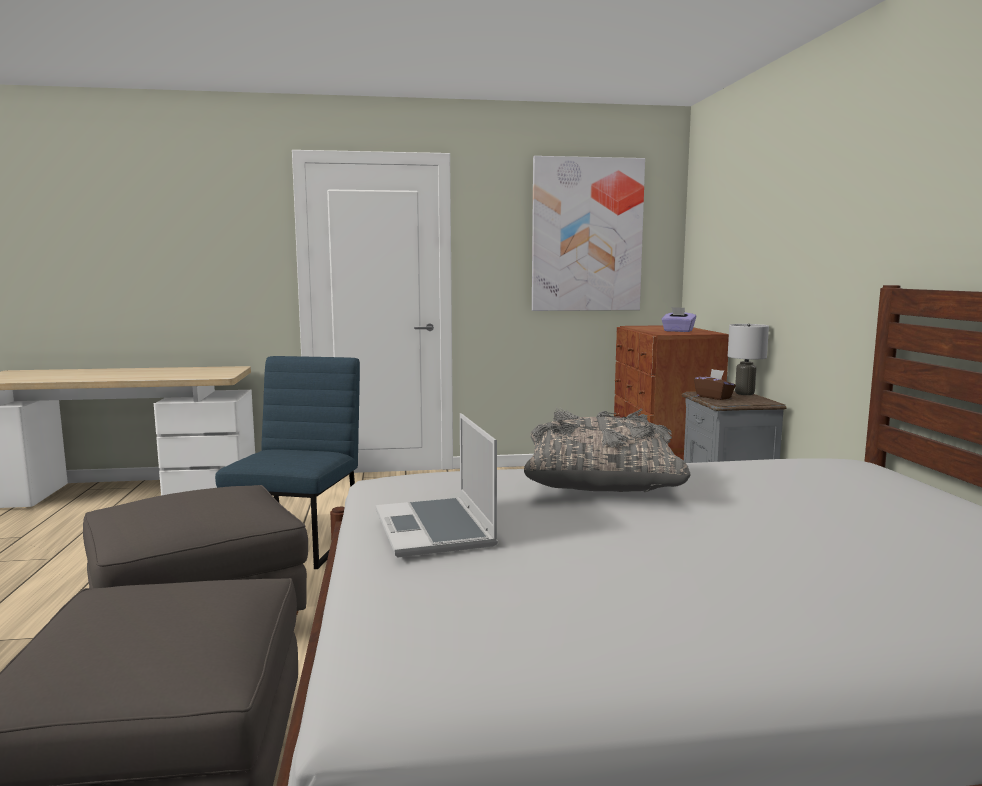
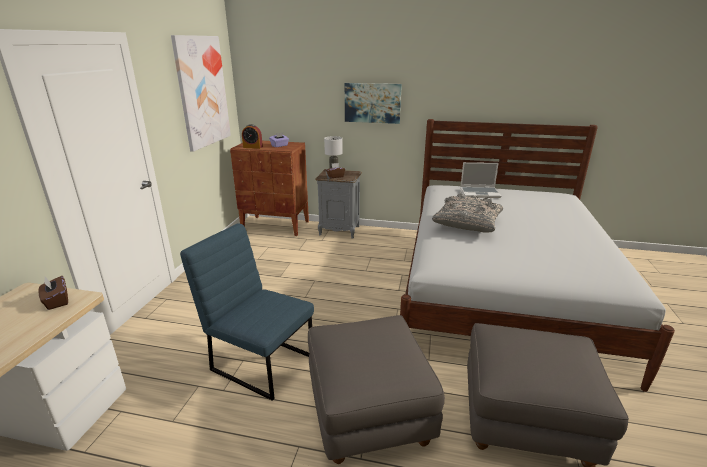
camera: 70 degrees left, 15 degrees up
(217, 374) = (57, 301): none -> brown tissue box
(436, 530) = (520, 262): laptop -> laptop (480, 193)
(643, 328) = (253, 147): none -> alarm clock
(815, 252) = (372, 103): none -> picture

